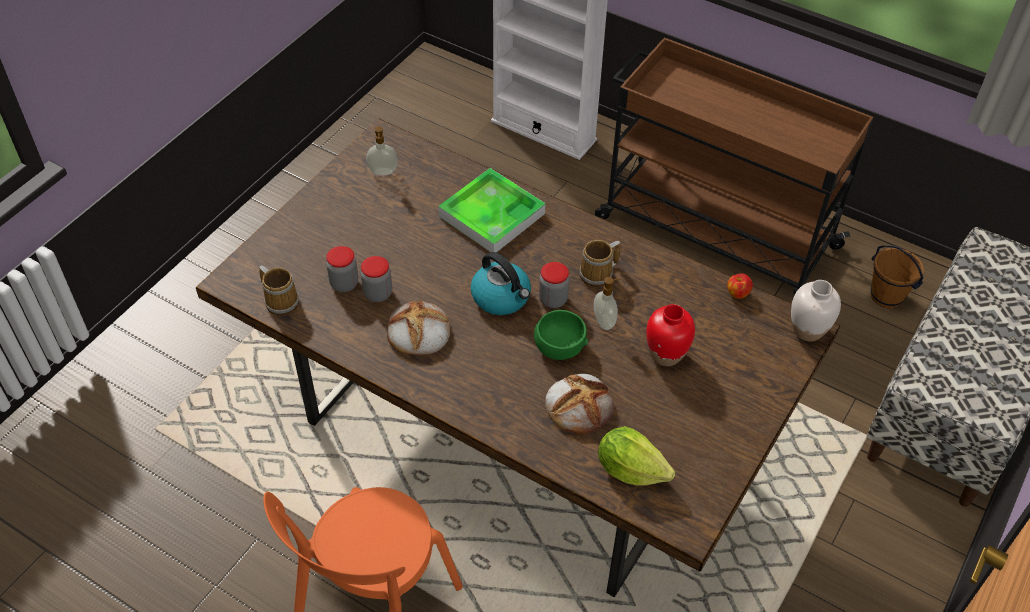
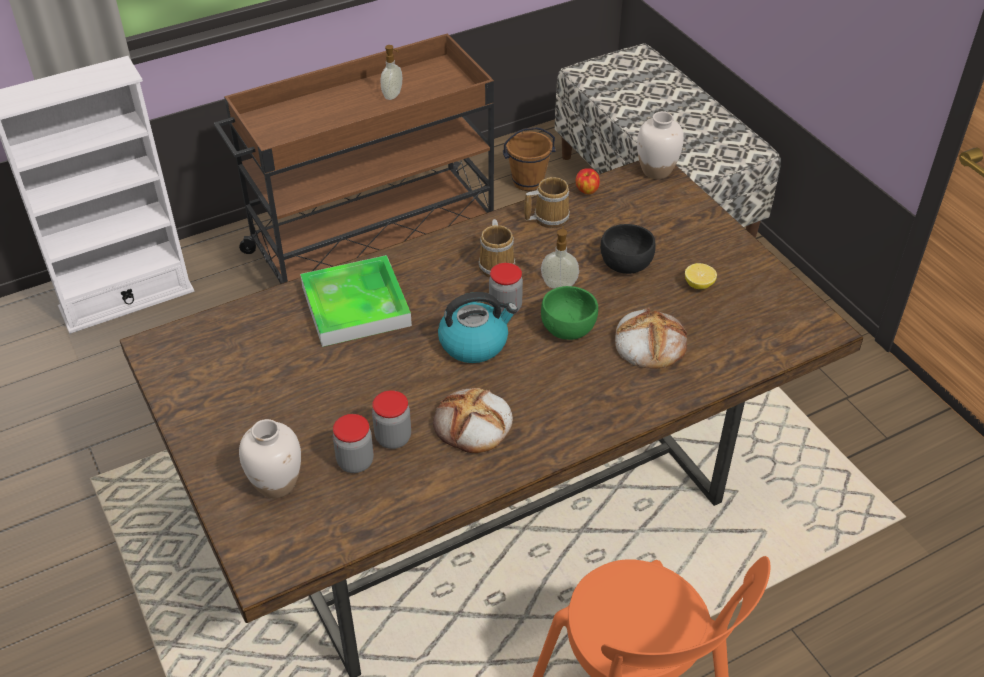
camera: 60 degrees left, 5 degrees down
(281, 301) = (336, 529): mug -> mug (548, 217)
(302, 253) = (277, 484): none -> white vase
(383, 172) = (213, 366): soap dispenser -> soap dispenser (393, 95)
(630, 469) = (742, 339): lettuce -> none
(665, 355) = (626, 263): red vase -> black bowl
(677, 415) = (698, 285): none -> lemon

